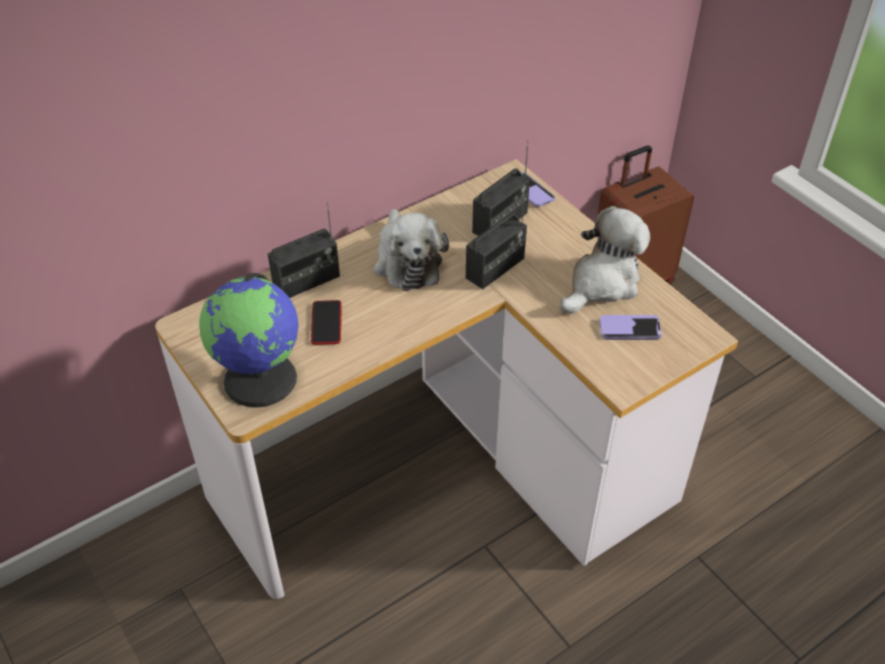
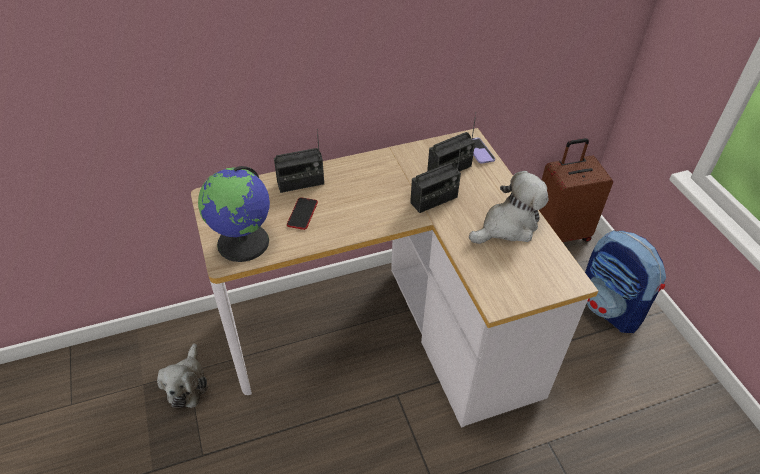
camera: 15 degrees right, 0 degrees up
(407, 262) = (374, 183): plush toy -> plush toy (187, 384)
(630, 329) = (517, 264): phone -> none
(724, 365) = (610, 307): none -> backpack

